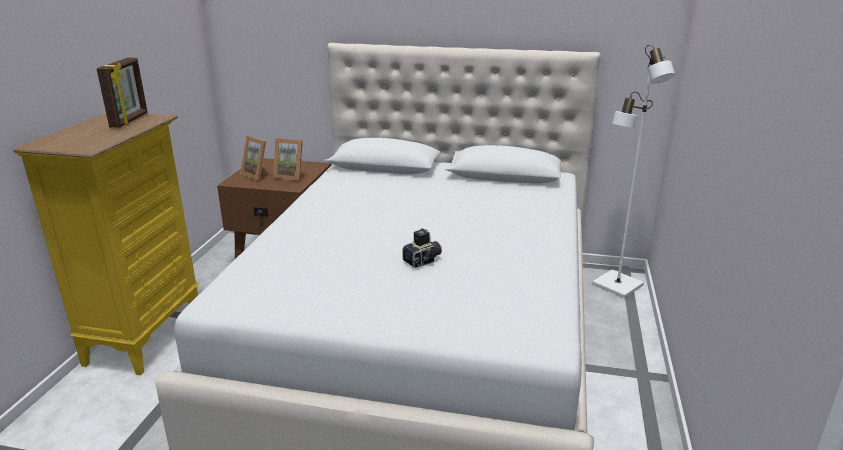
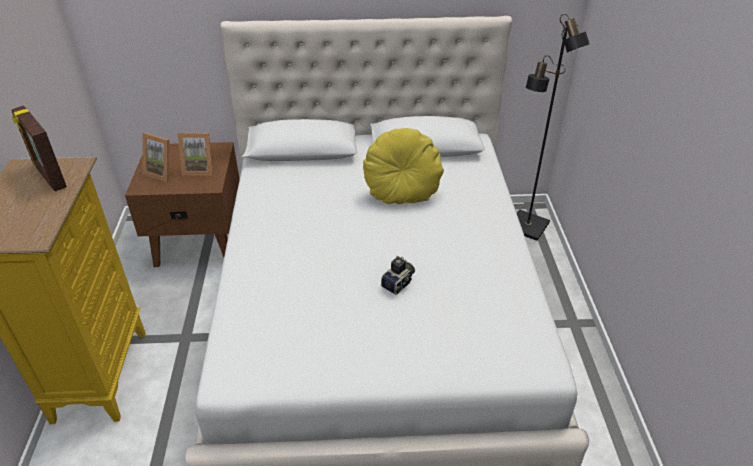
camera: 15 degrees left, 15 degrees up
(130, 120) = (49, 176): picture frame -> picture frame turned 150 degrees clockwise
(461, 204) = (402, 196): none -> yellow pillow
(617, 284) = (527, 226): white floor lamp -> black floor lamp

